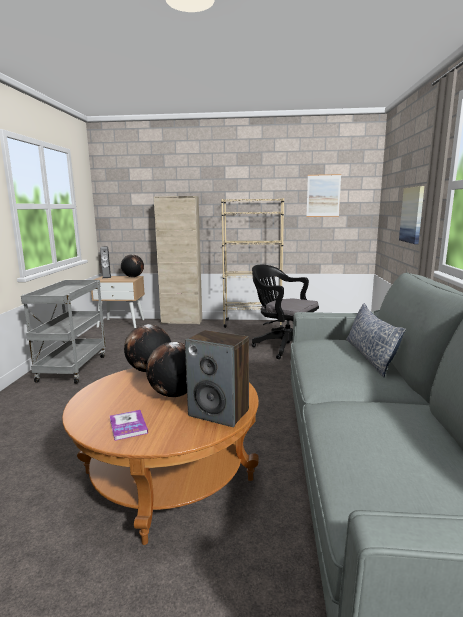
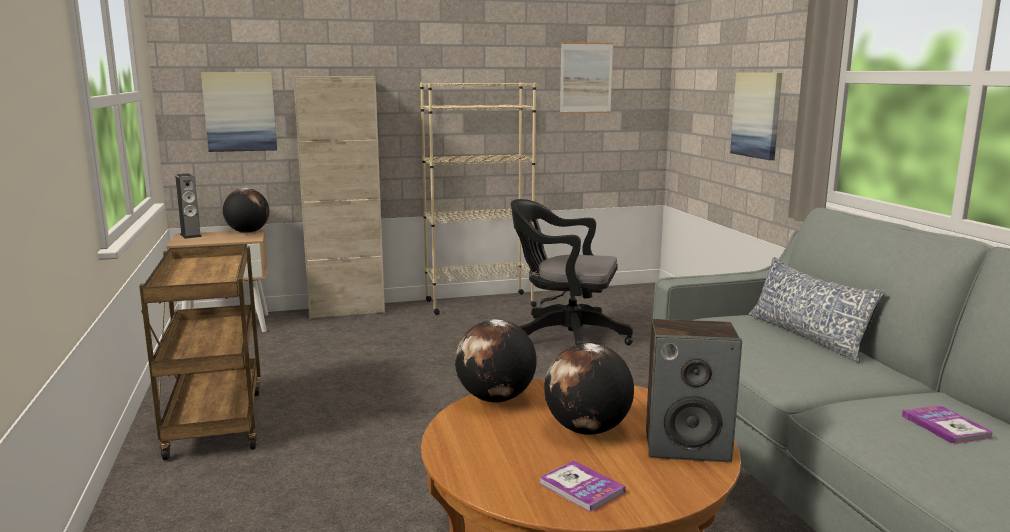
camera: 20 degrees left, 0 degrees up
(72, 367) = (214, 422): grey cart -> brown cart
(133, 215) = (240, 111): none -> picture
(389, 428) = (946, 426): none -> book

